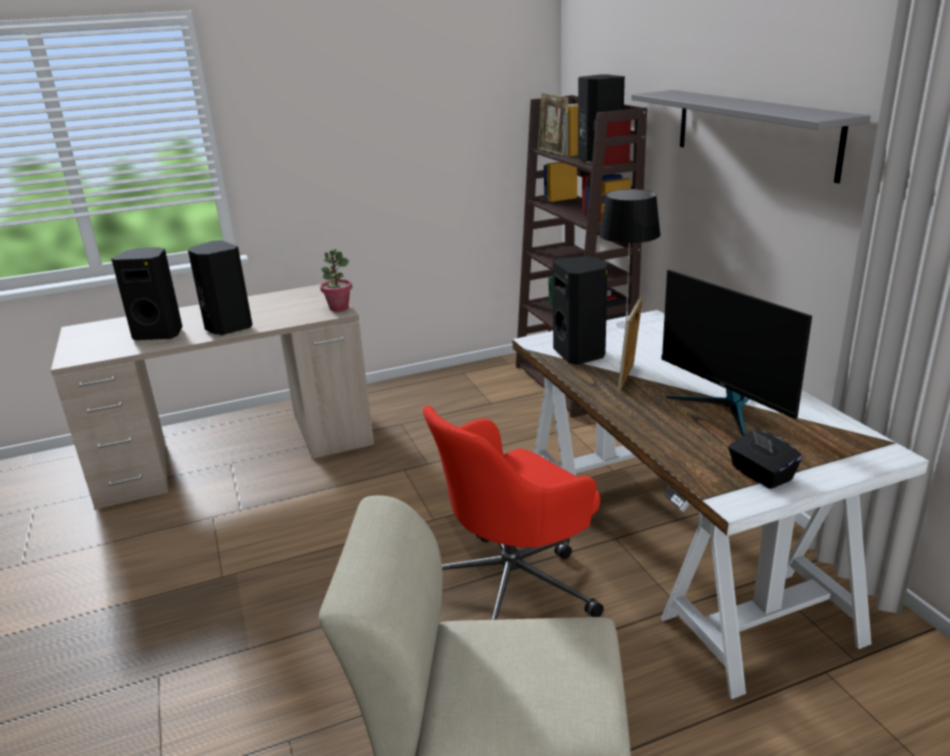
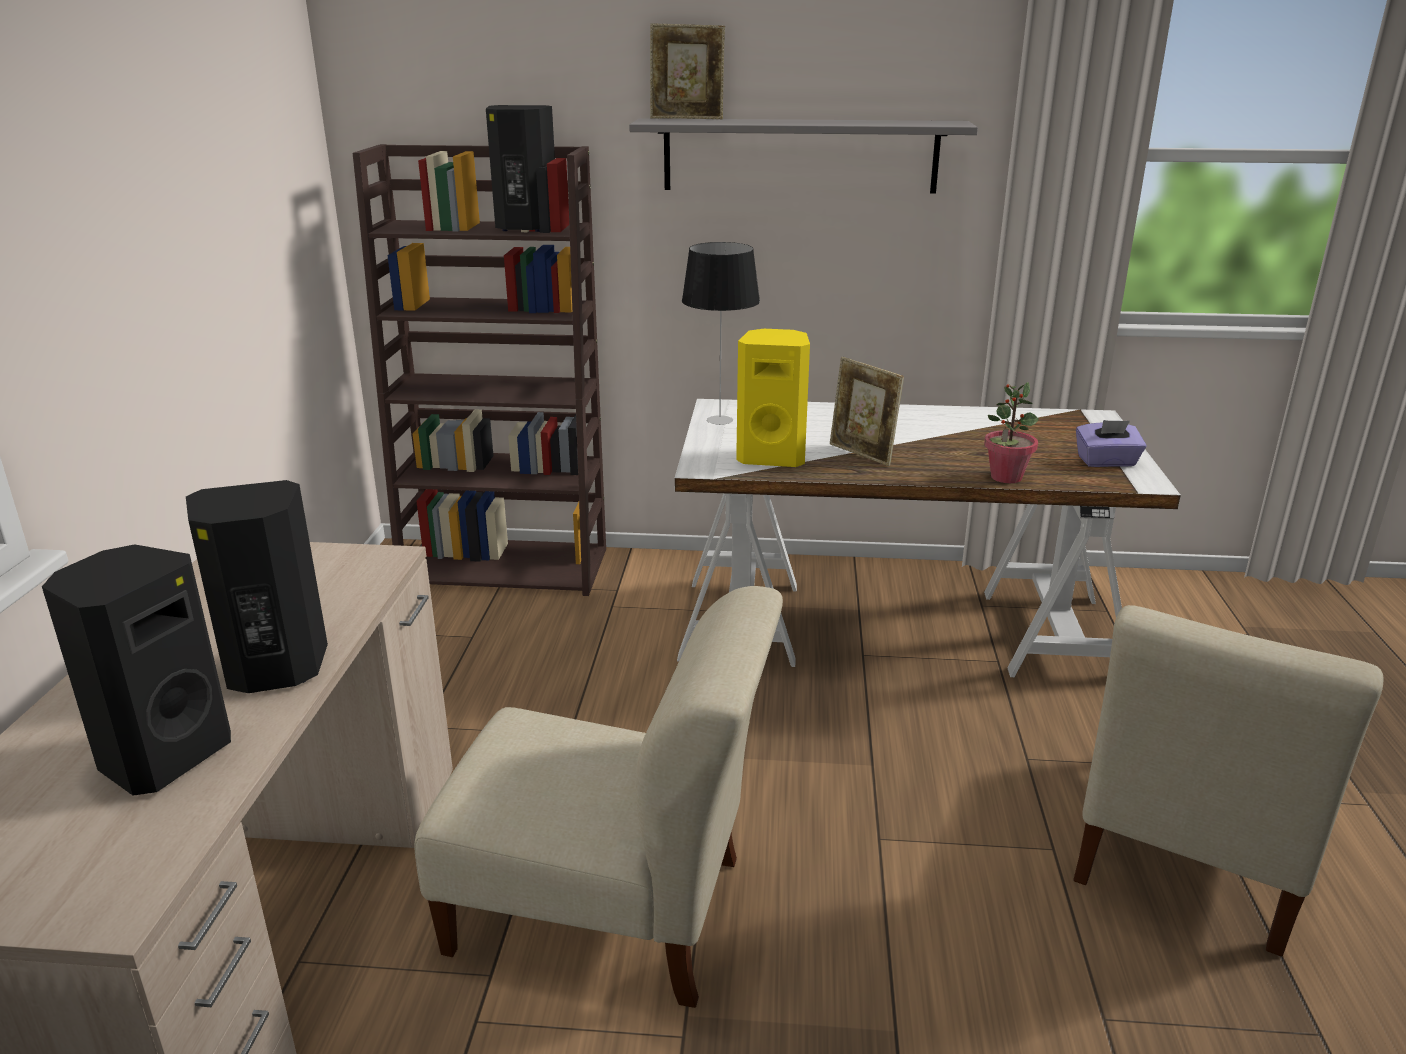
camera: 65 degrees left, 0 degrees up
(296, 526) = (609, 910): none -> beige chair
(339, 308) = (365, 555): potted plant -> potted plant (1005, 477)
(514, 586) = (902, 747): red office chair -> none
(552, 152) = (421, 230): picture frame -> picture frame (687, 119)
(580, 354) = (772, 457): black speaker -> yellow speaker
(725, 407) = (968, 438): monitor -> none
(761, 474) = (1106, 462): black tissue box -> purple tissue box

